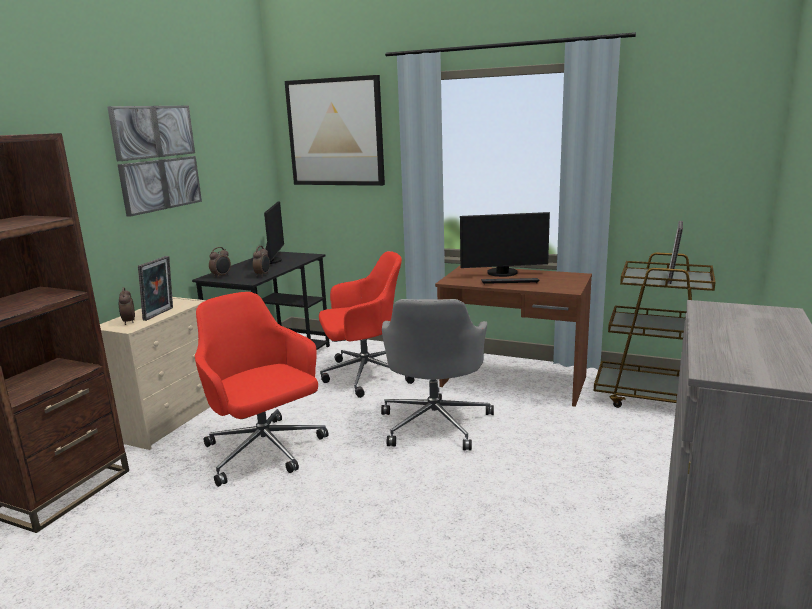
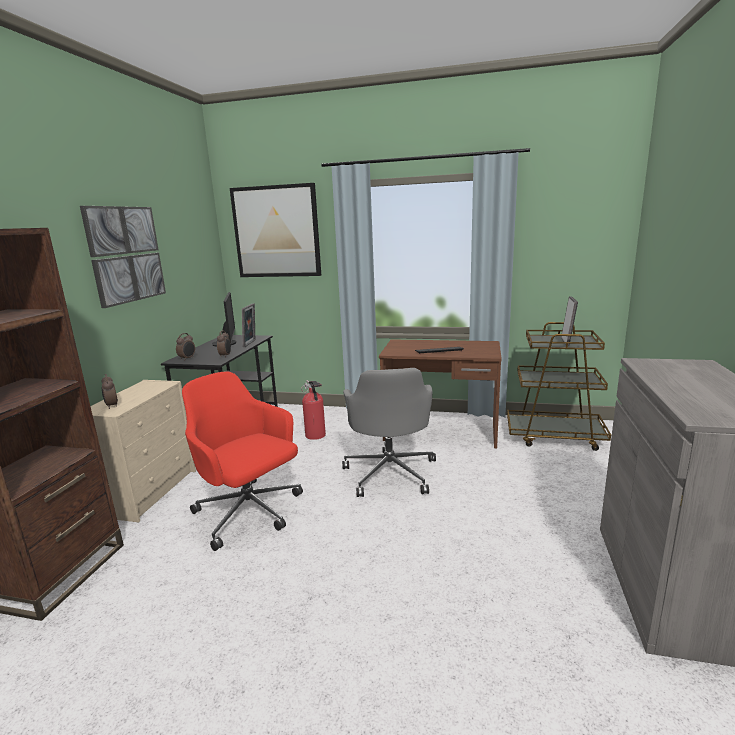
camera: 10 degrees left, 0 degrees up
(160, 314) = (140, 396): picture frame -> picture frame (251, 343)
(364, 375) = (316, 436): red office chair -> fire extinguisher
(503, 273) = (429, 344): monitor -> none

